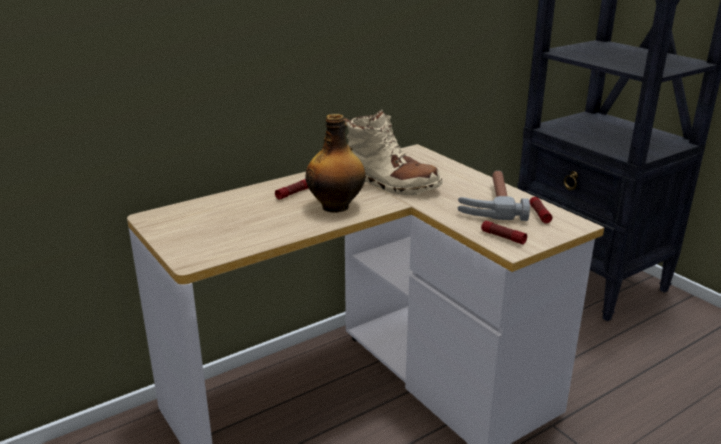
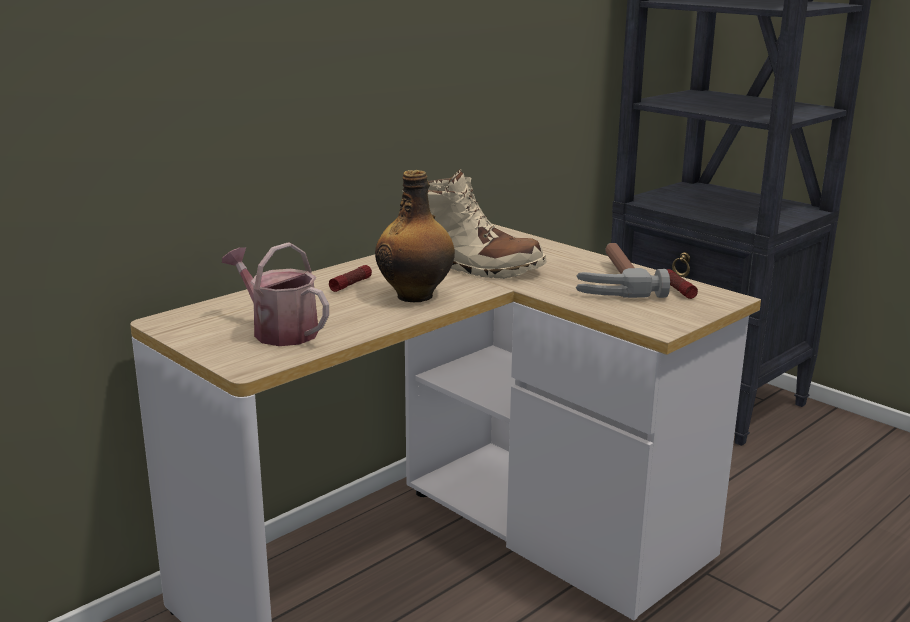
camera: 10 degrees left, 5 degrees down
(225, 231) = (279, 331): none -> watering can
(503, 237) = (644, 316): flashlight -> none

